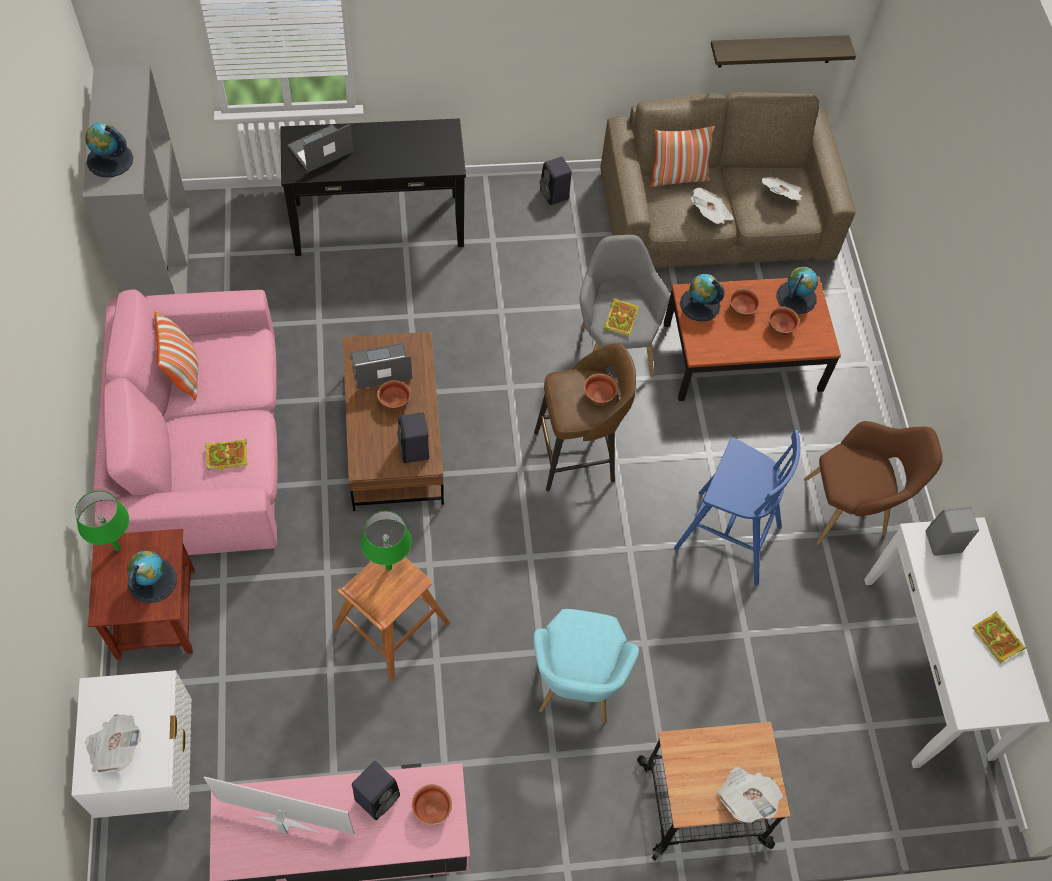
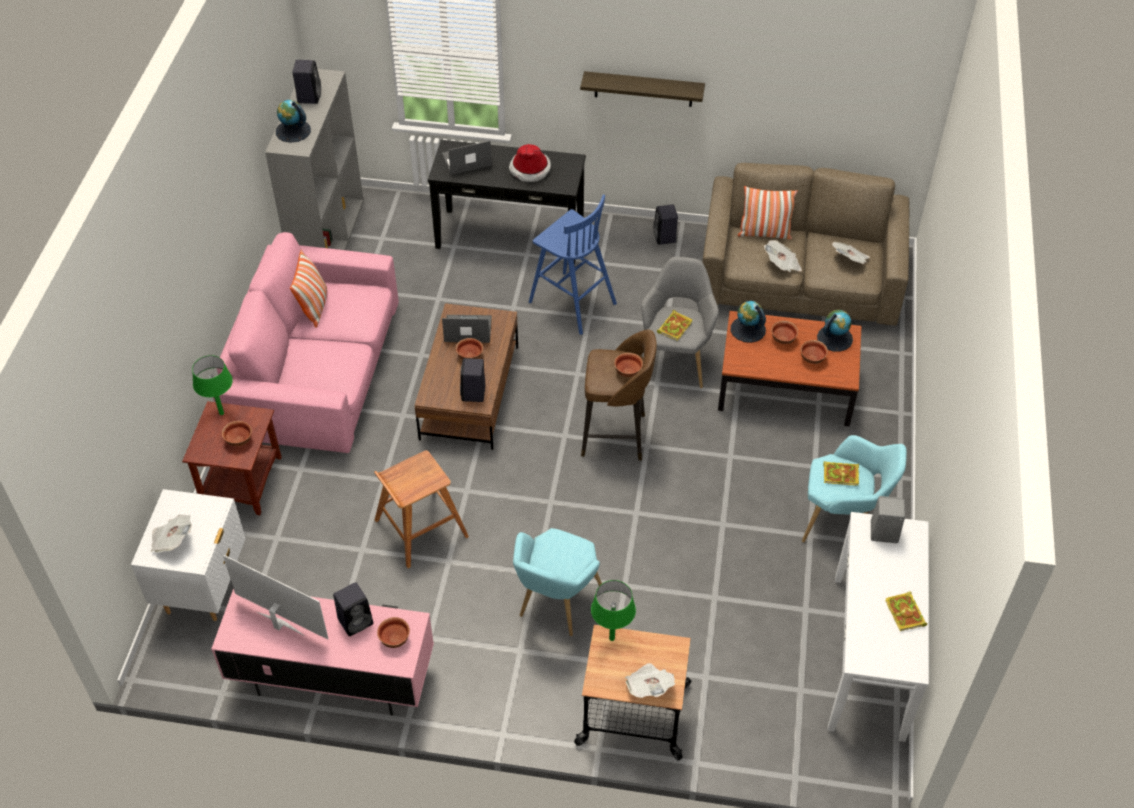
camera: 20 degrees right, 10 degrees down
(115, 107) = (309, 96): none -> black speaker
(152, 580) = (239, 440): globe -> bowl
(228, 455) = (327, 369): book -> book (841, 474)
(389, 567) = (420, 465): green table lamp -> green table lamp (612, 638)
(401, 149) = (530, 169): none -> hat
(725, 537) = (723, 520): blue stool -> blue stool (571, 302)
(776, 51) = (861, 137): shelf -> shelf (643, 89)
(851, 509) = (842, 521): brown armchair -> turquoise armchair

